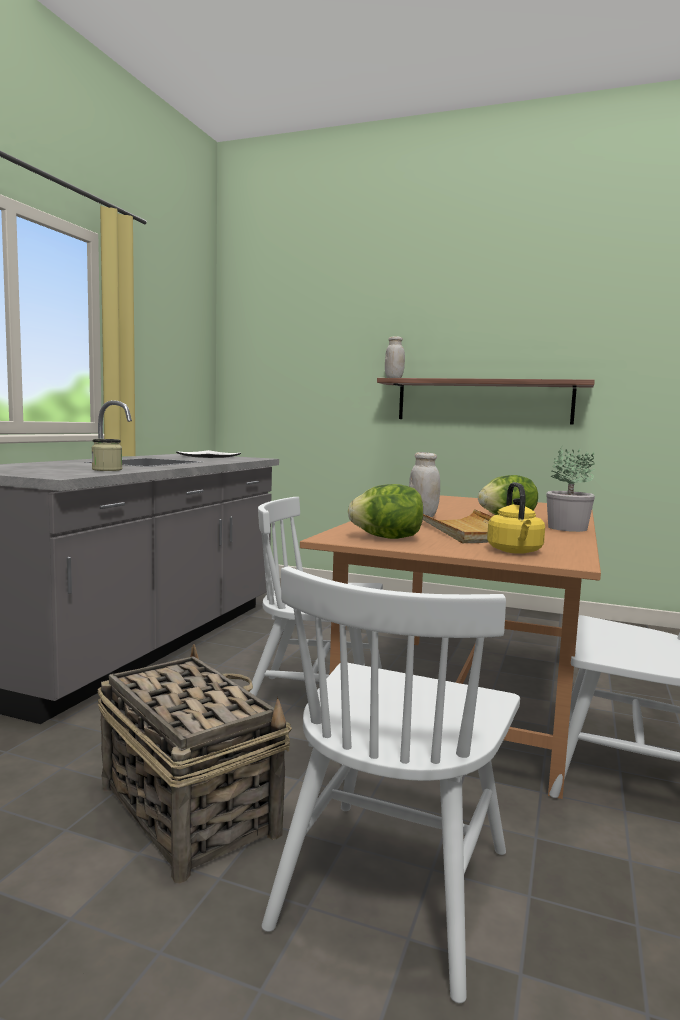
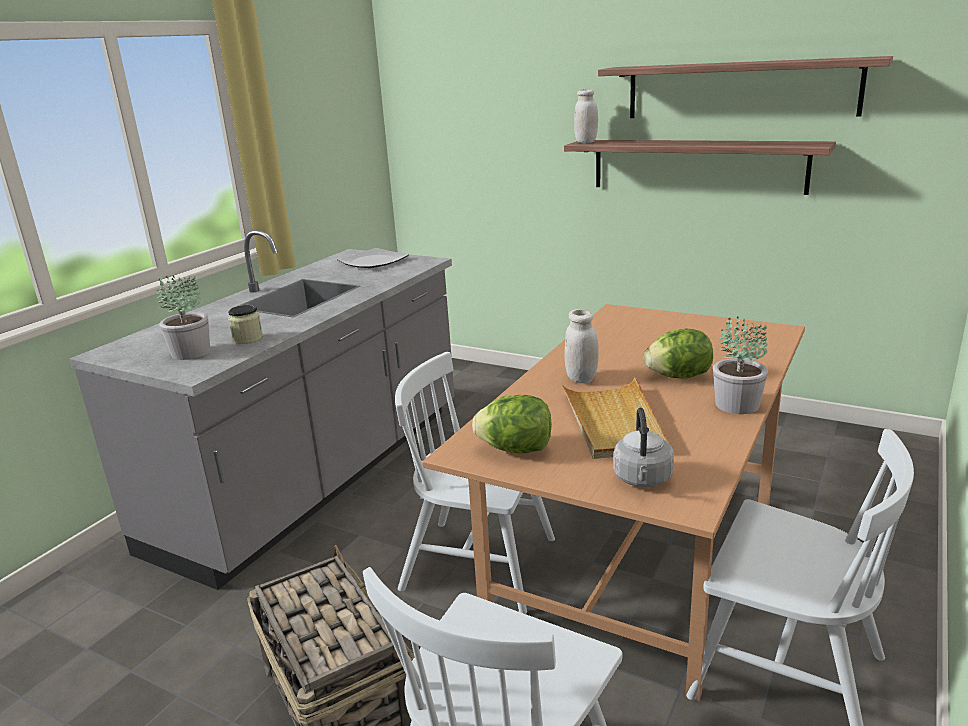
camera: 10 degrees right, 15 degrees up
(51, 471) = (191, 353): none -> potted plant
(515, 551) = (643, 480): yellow kettle -> grey kettle
(518, 342) = (740, 90): none -> shelf

